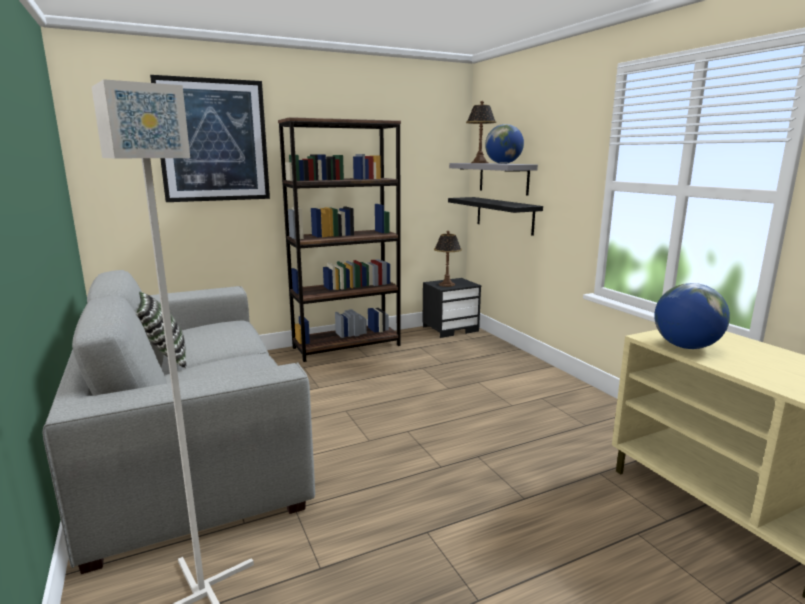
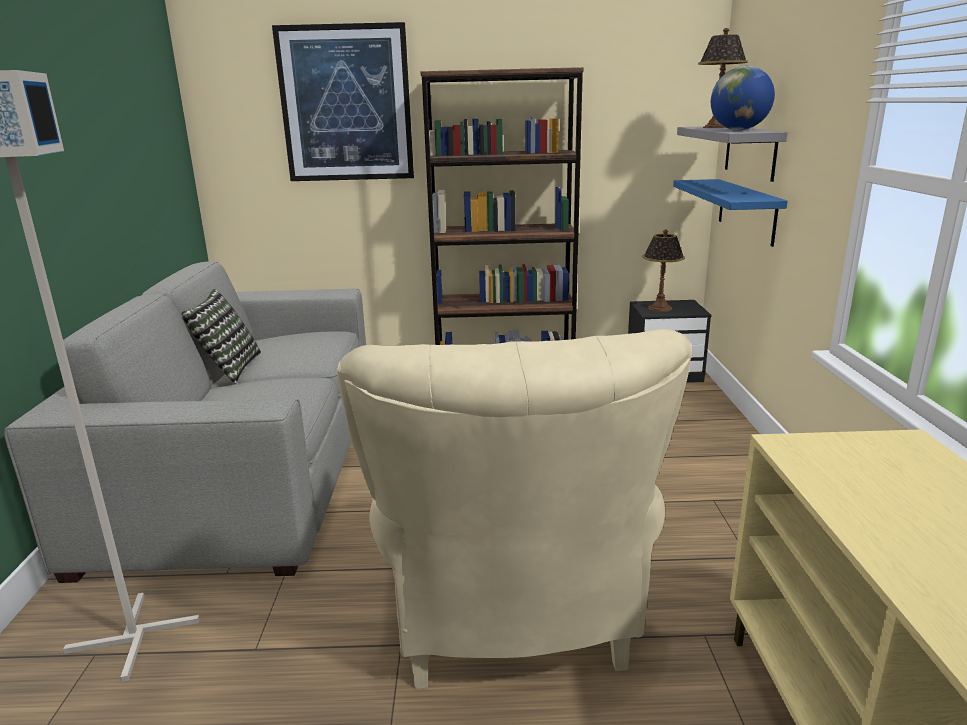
camera: 25 degrees right, 5 degrees up
(479, 490) = (509, 610): none -> beige armchair
(504, 215) = (746, 210): black shelf -> blue shelf
(686, 347) = (832, 472): globe -> none

